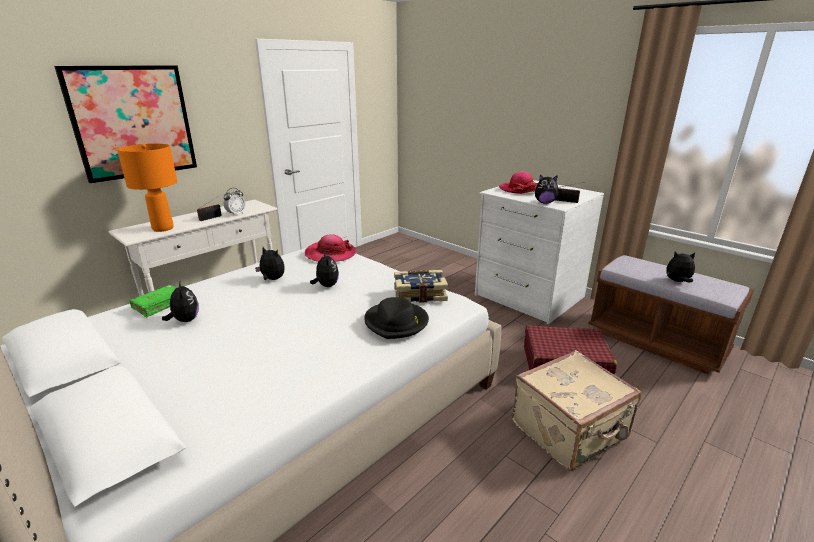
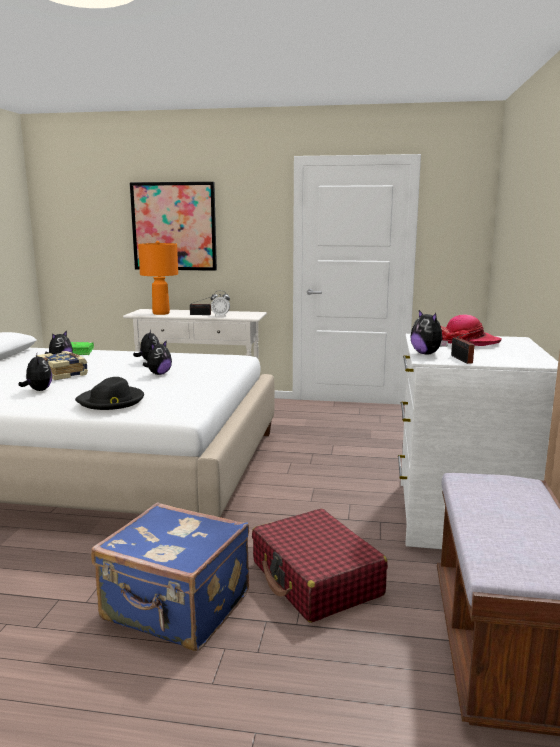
camera: 55 degrees right, 10 degrees down
(330, 254) = (224, 361): hat -> none
(419, 294) = (178, 396): book -> book (63, 373)
(570, 432) = (176, 609): beige suitcase -> blue suitcase
(677, 281) = (491, 524): plush toy -> plush toy (38, 390)

